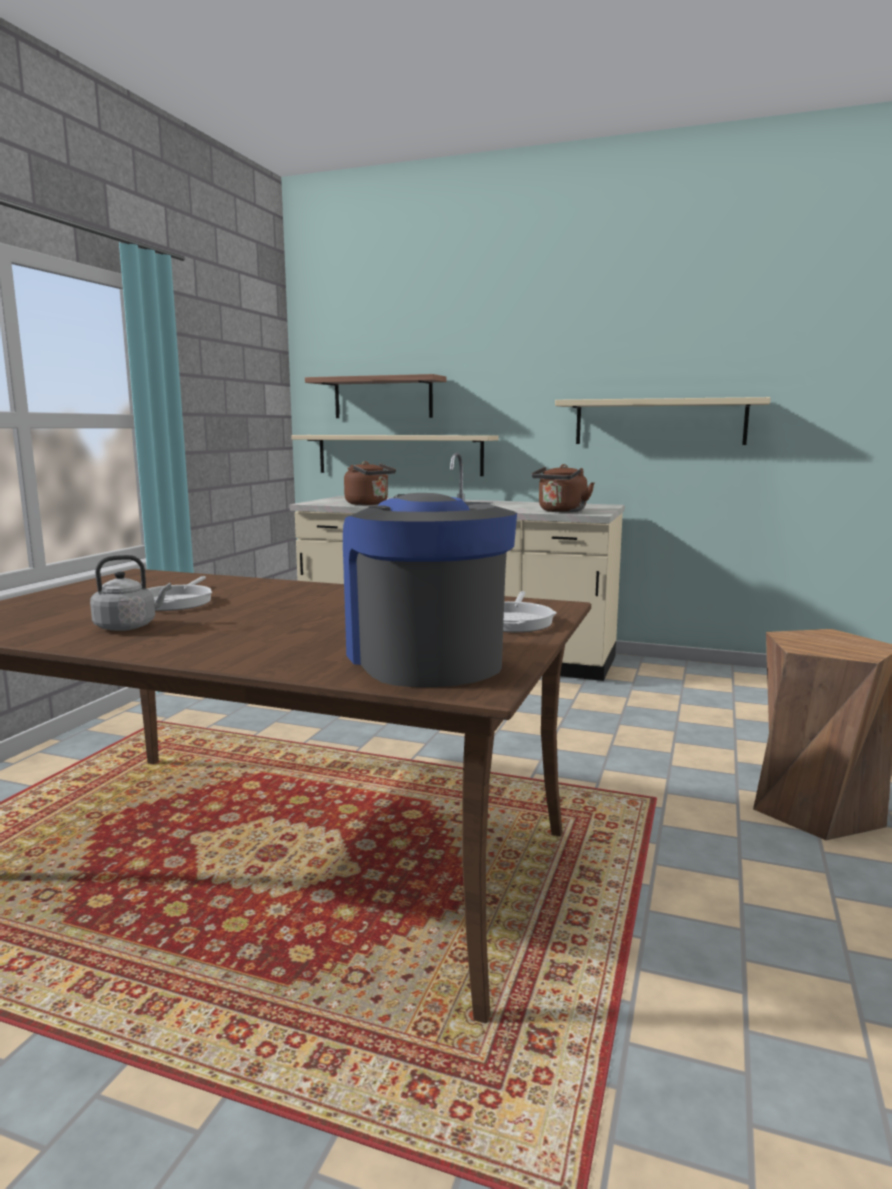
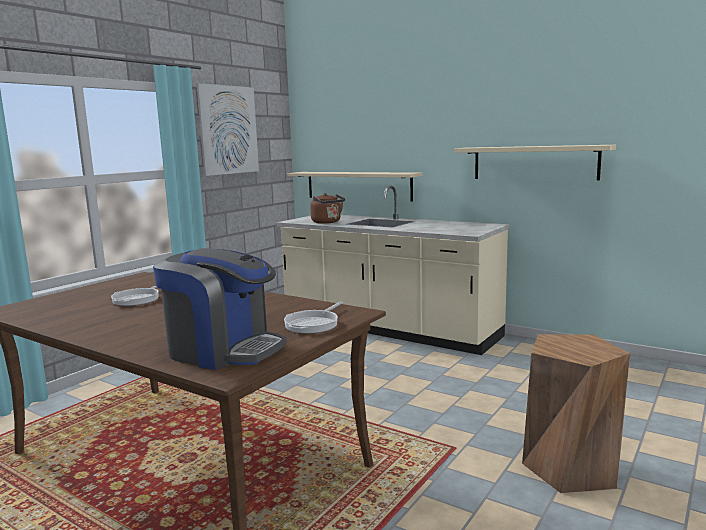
camera: 15 degrees right, 0 degrees up
(129, 626) = (94, 316): grey kettle -> none
(214, 362) = (228, 130): none -> picture
(383, 398) = (347, 146): shelf -> none
(423, 658) = (223, 350): coffee machine -> coffee machine turned 120 degrees clockwise
(561, 511) = (449, 231): brown kettle -> none

